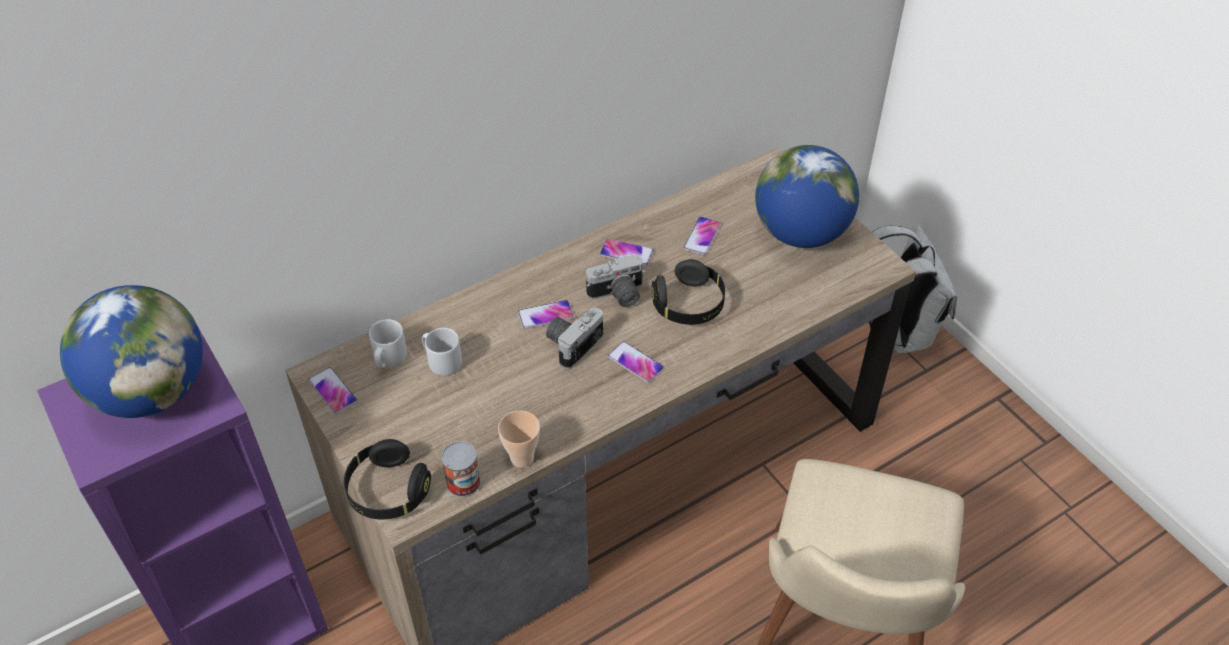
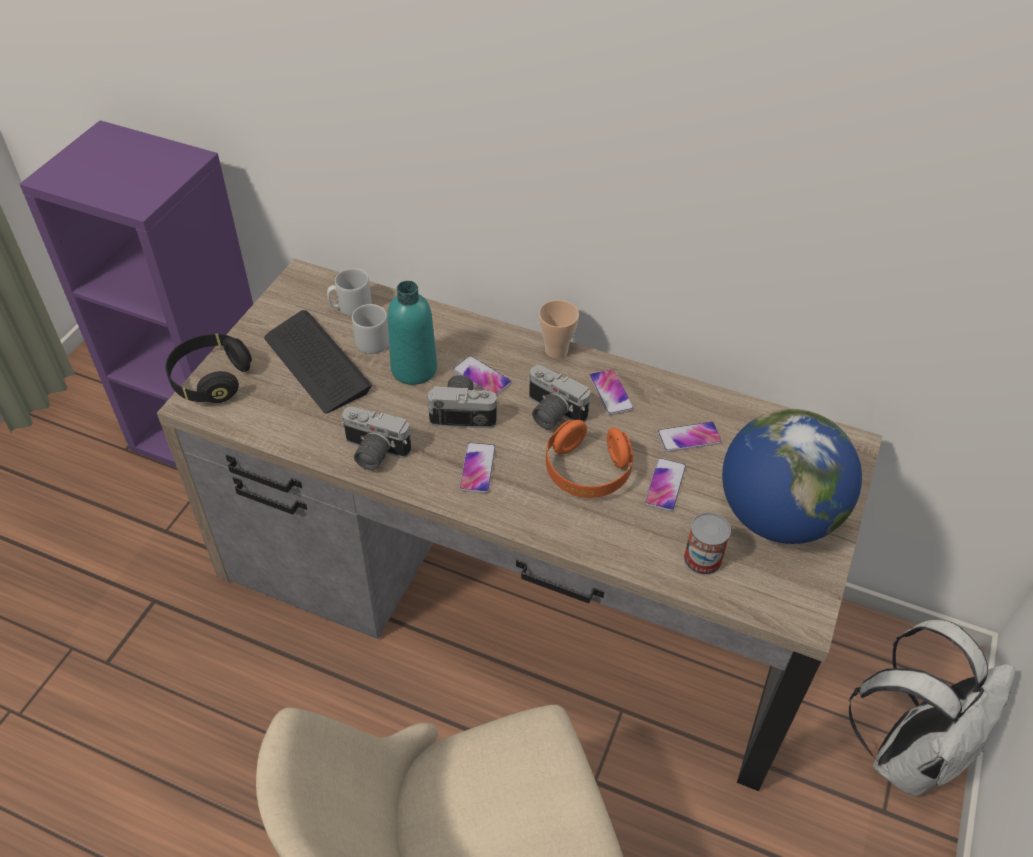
camera: 55 degrees right, 0 degrees up
(151, 392) = (131, 168): globe -> none
(333, 391) = (292, 294): phone -> phone (665, 485)
(436, 410) = (316, 363): none -> keyboard
(463, 482) = (251, 420): can -> can (702, 559)
(500, 351) = (414, 369): none -> turquoise bottle
(522, 458) = (304, 445): cup -> cup (556, 350)
(568, 418) = (372, 453): none -> camera
(689, 305) = (587, 472): black headphones -> orange headphones

